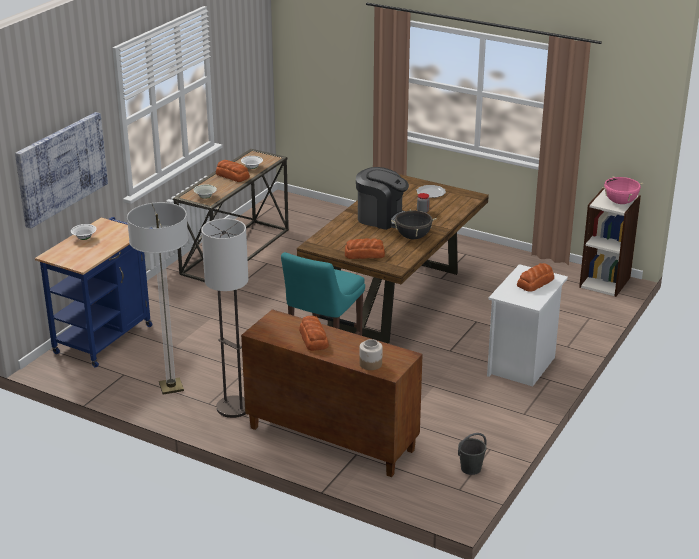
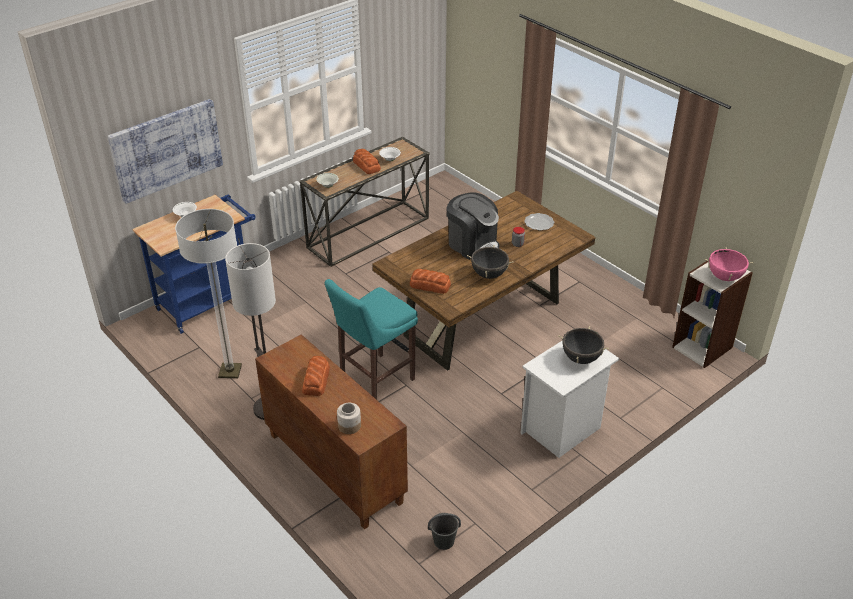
camera: 20 degrees right, 10 degrees up
(536, 282) = (581, 358): bread -> black cooking pot

